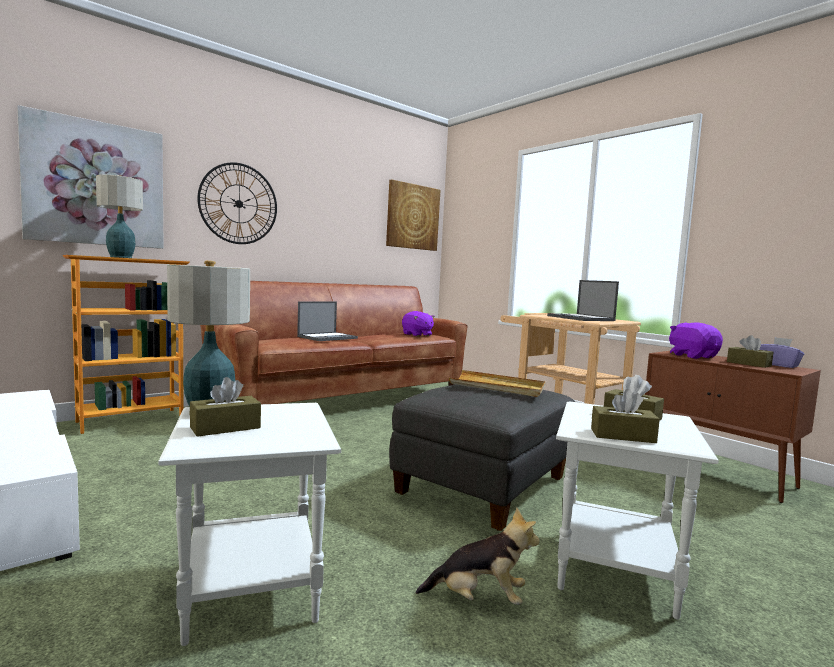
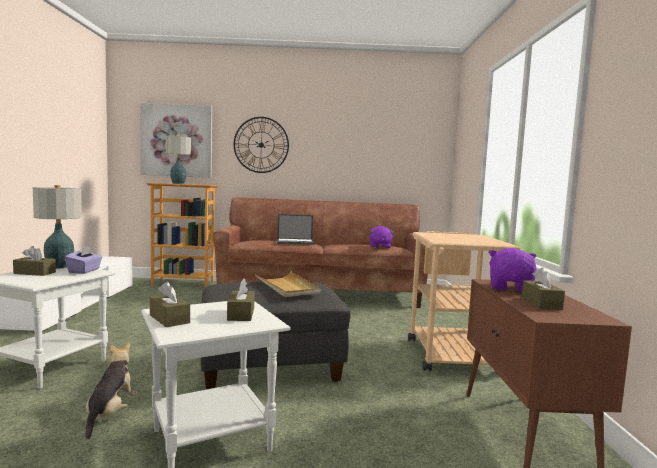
camera: 40 degrees right, 0 degrees up
(412, 217) = (417, 142): picture -> none
(479, 599) = (110, 413): plush toy -> plush toy turned 135 degrees counterclockwise
(581, 318) = (456, 238): laptop -> none
(778, 365) = (586, 311): purple tissue box -> purple tissue box (84, 271)

